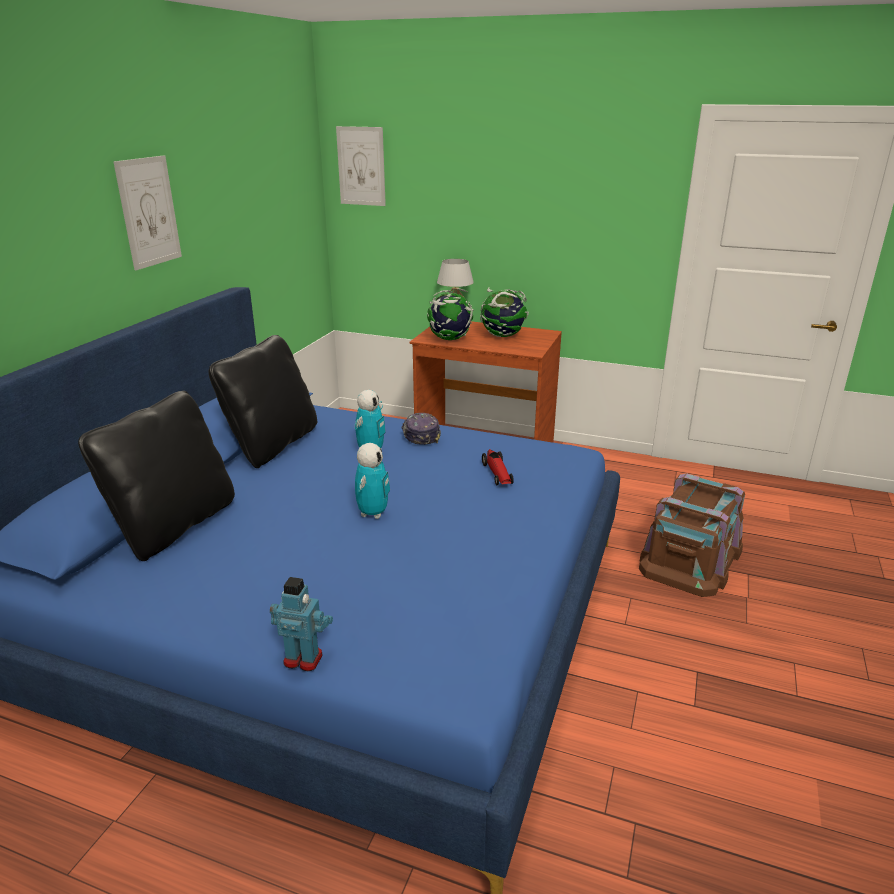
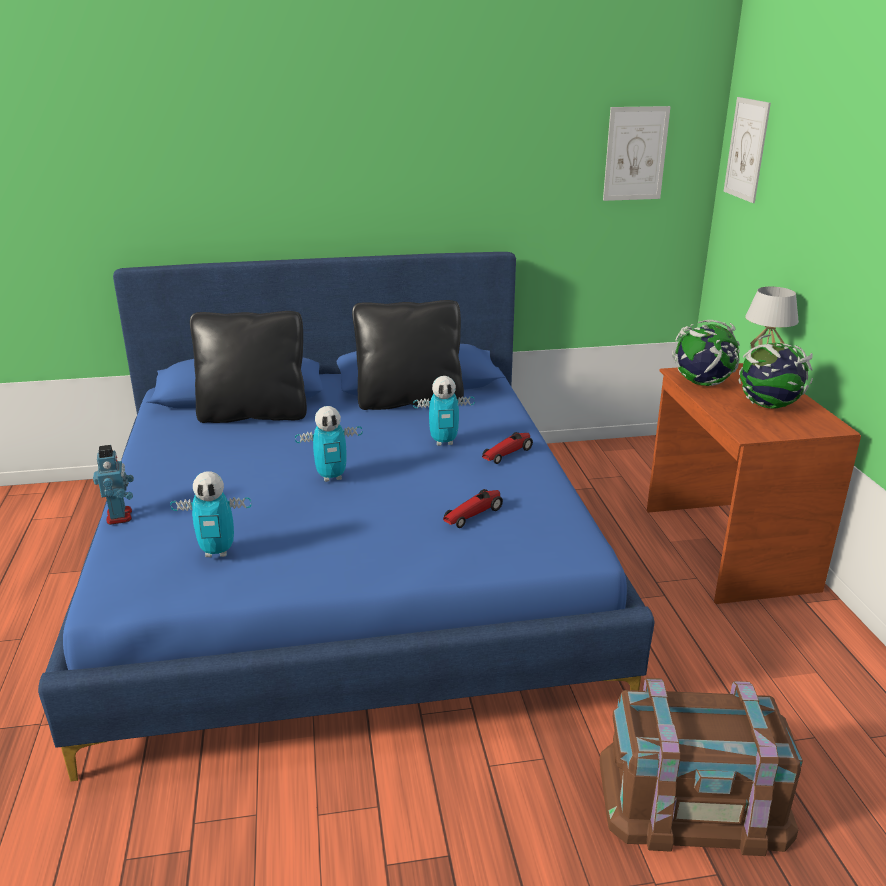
camera: 60 degrees right, 0 degrees up
(149, 212) = (414, 162): picture -> picture (635, 154)
(420, 435) = (507, 453): cap -> toy car
(451, 602) = (217, 551): none -> toy robot

